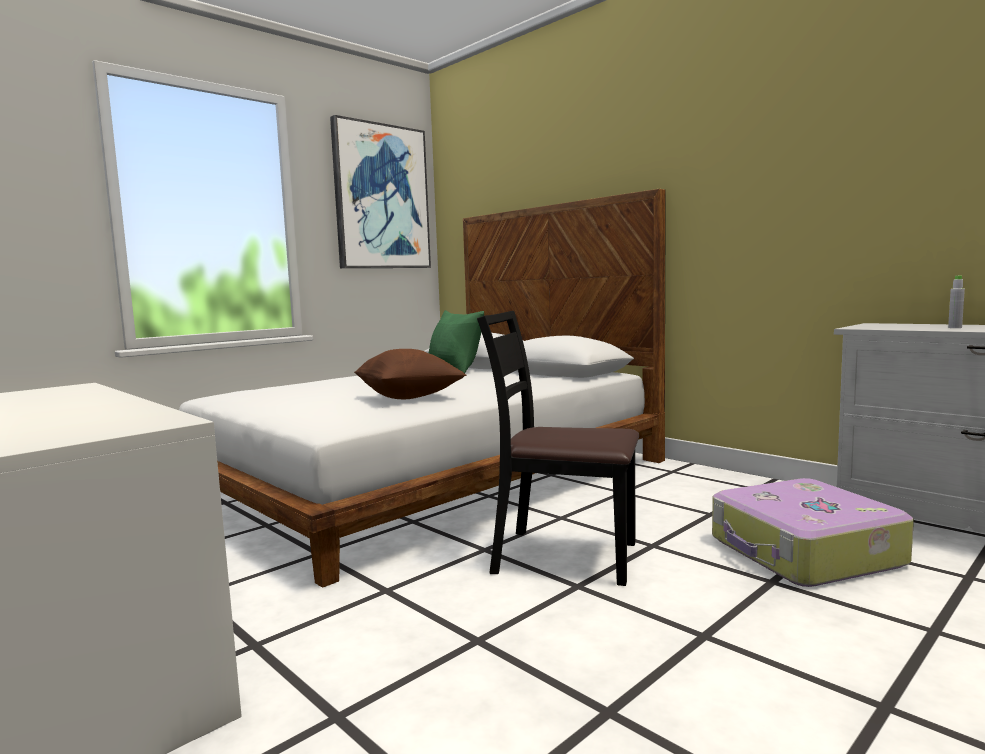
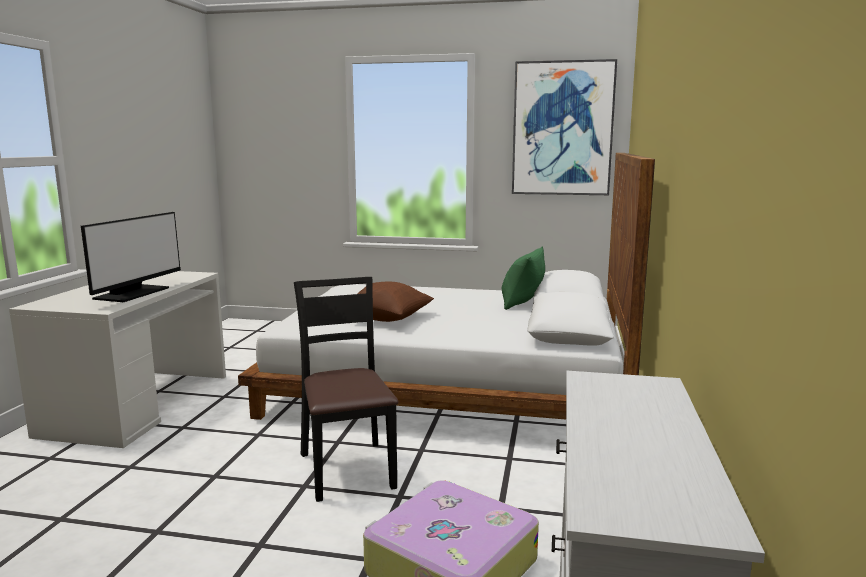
camera: 55 degrees right, 5 degrees up
(87, 410) = (133, 293): none -> monitor
(955, 327) = (620, 417): grey bottle -> none

